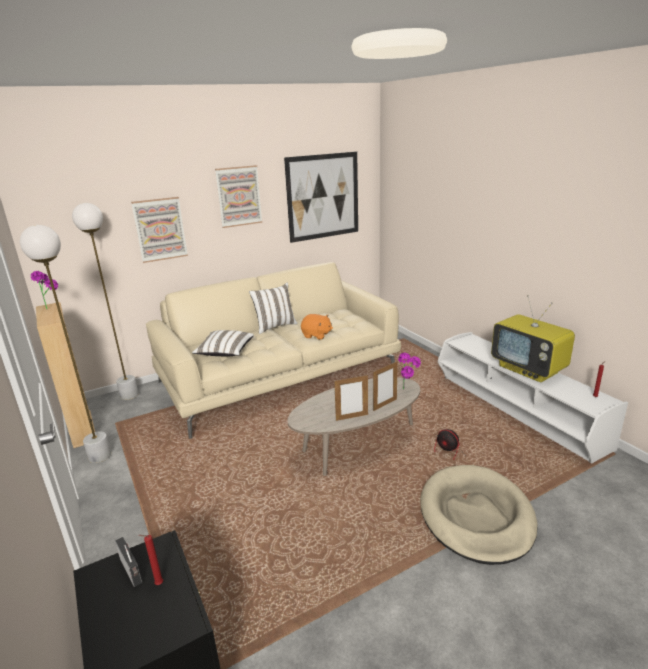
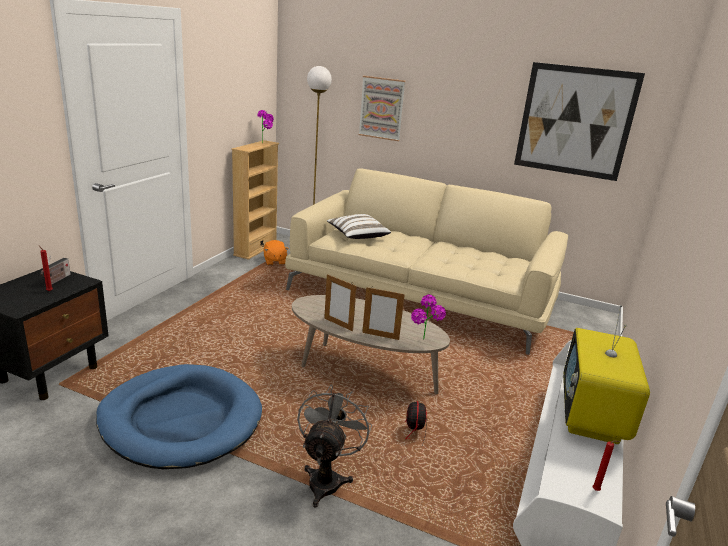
camera: 50 degrees right, 0 degrees up
(99, 456) = (234, 267): white floor lamp -> none
(239, 196) = (467, 95): picture -> none
(275, 326) = (434, 240): white pillow -> none
(316, 335) = (447, 262): orange plush toy -> orange plush toy (274, 261)
(346, 584) = (181, 420): none -> blue dog bed
(476, 516) = (327, 478): beige dog bed -> grey fan

